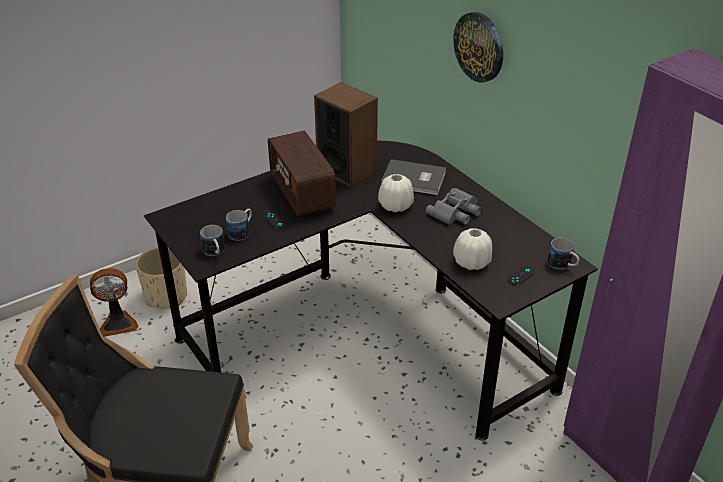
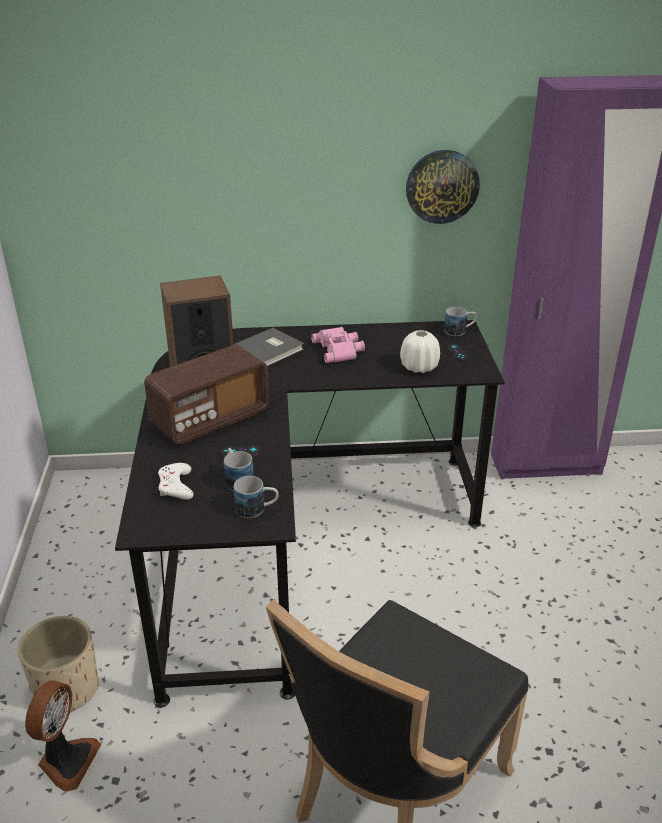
camera: 60 degrees left, 5 degrees down
(217, 211) = (176, 486): none -> white game controller
(302, 193) = (210, 419): radio -> radio turned 45 degrees counterclockwise
(395, 206) = (296, 375): white vase -> none
(456, 212) = (339, 349): grey binoculars -> pink binoculars
(479, 47) = (277, 181): wall clock -> wall clock (442, 186)

